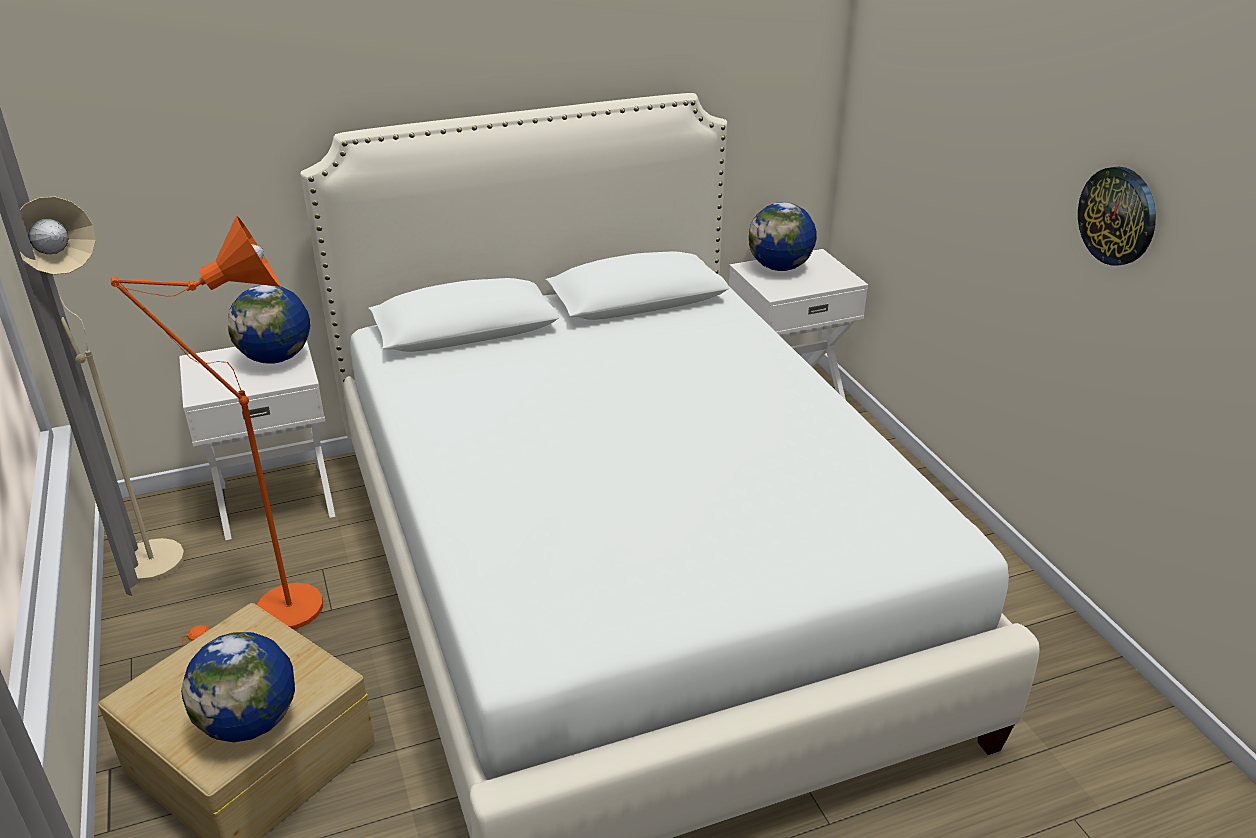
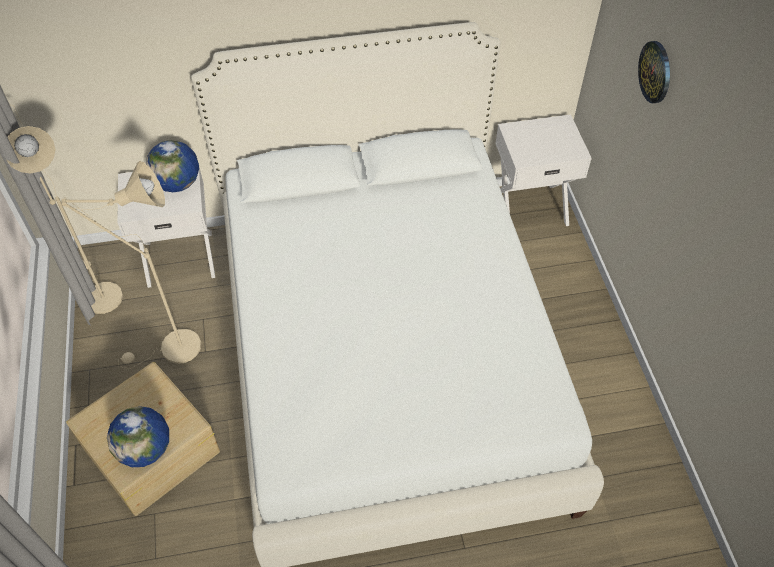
camera: 10 degrees right, 20 degrees up
(276, 614) = (173, 350): orange floor lamp -> beige floor lamp
(779, 267) = (533, 132): globe -> none
(1118, 216) = (727, 221): wall clock -> wall clock (655, 72)

